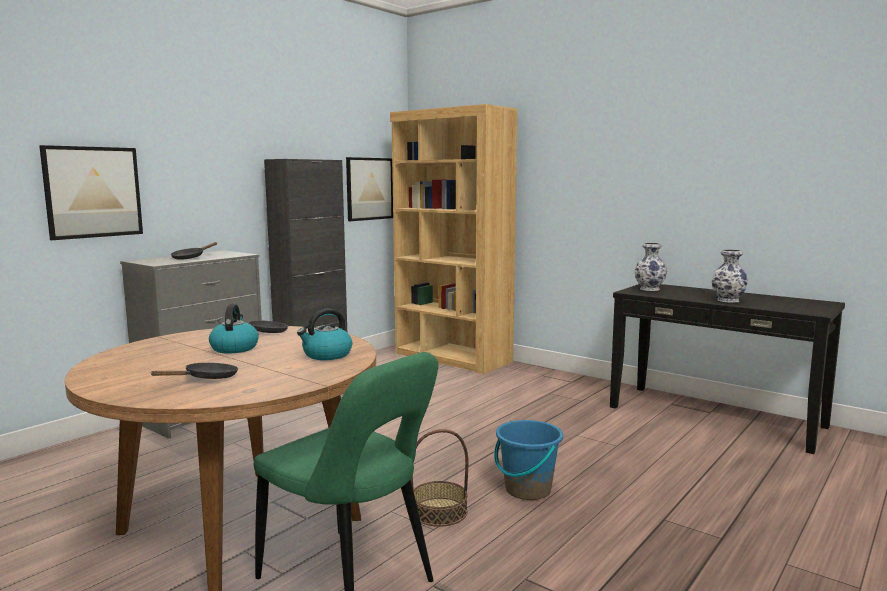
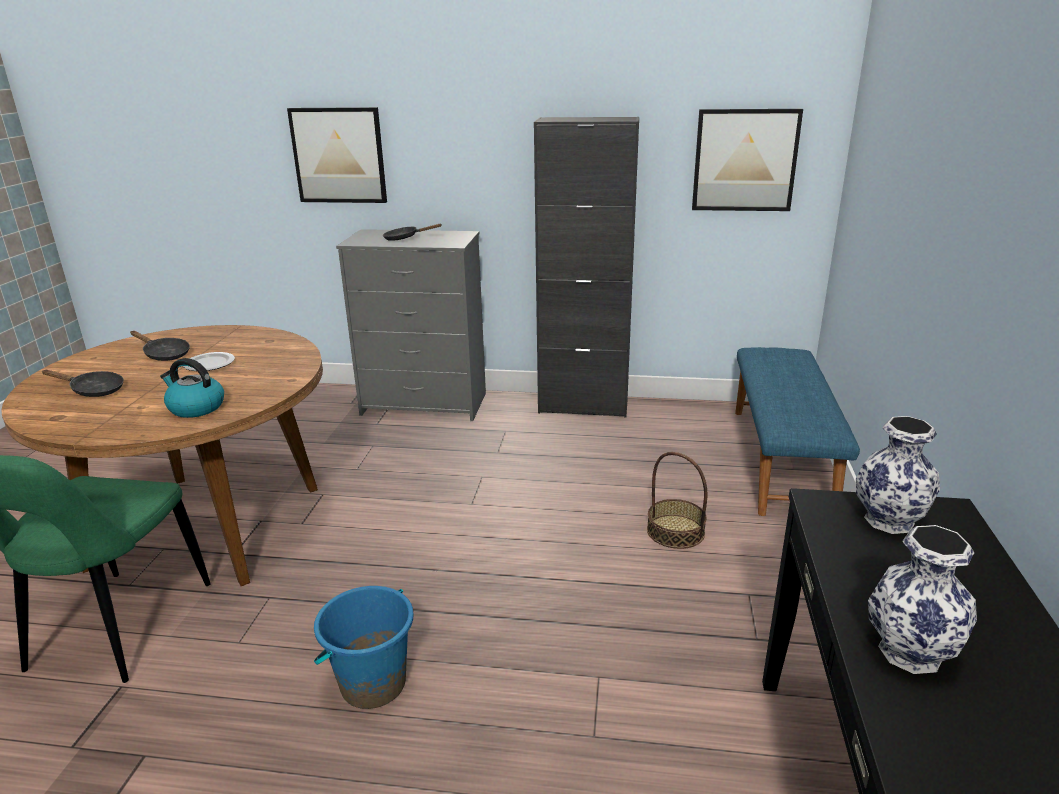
camera: 60 degrees right, 15 degrees up
(234, 348) = (209, 364): kettle -> plate
(263, 332) = (279, 354): black frying pan -> black frying pan (164, 354)
(439, 512) = (280, 631): basket -> basket (675, 531)
(452, 358) = (782, 459): brown bookcase -> blue bench

